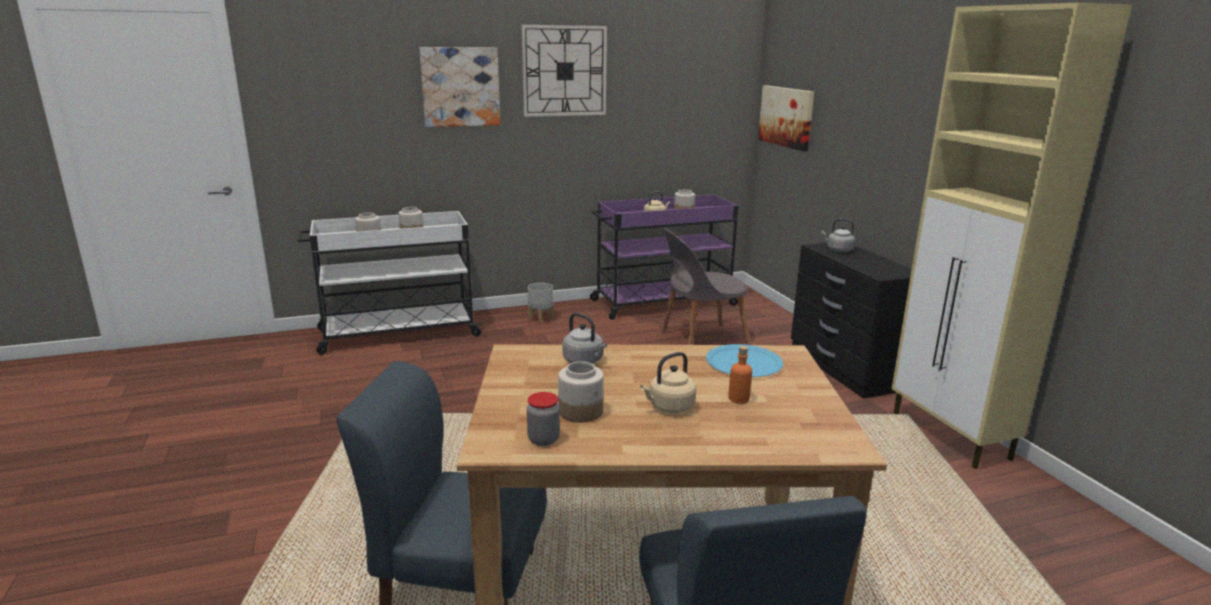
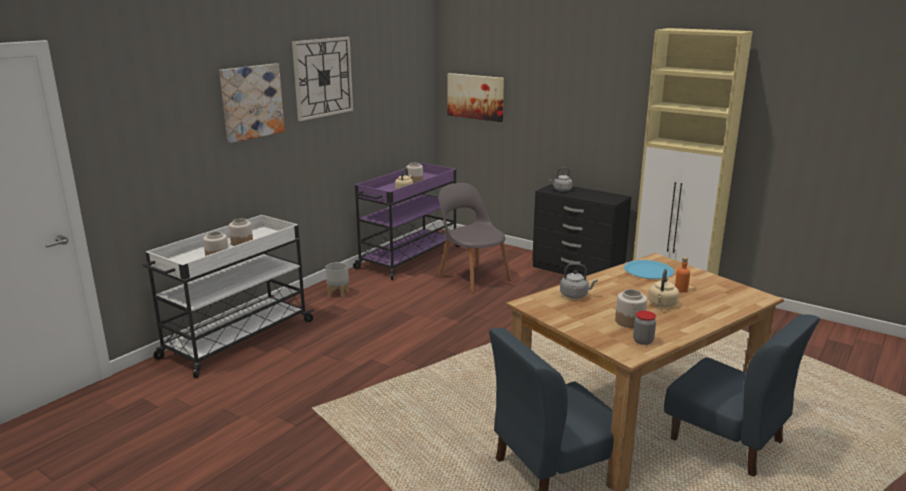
camera: 35 degrees left, 0 degrees up
(700, 340) = (472, 277): grey chair -> grey chair turned 105 degrees clockwise

